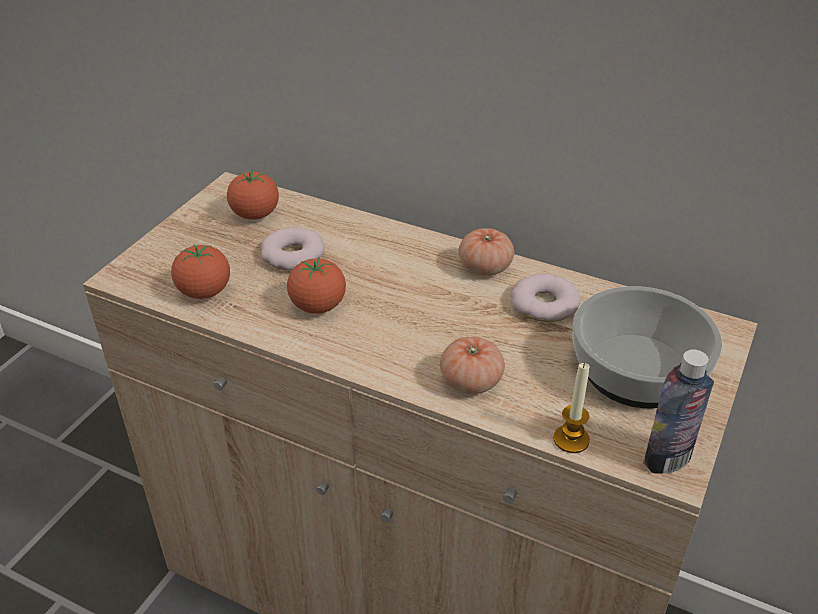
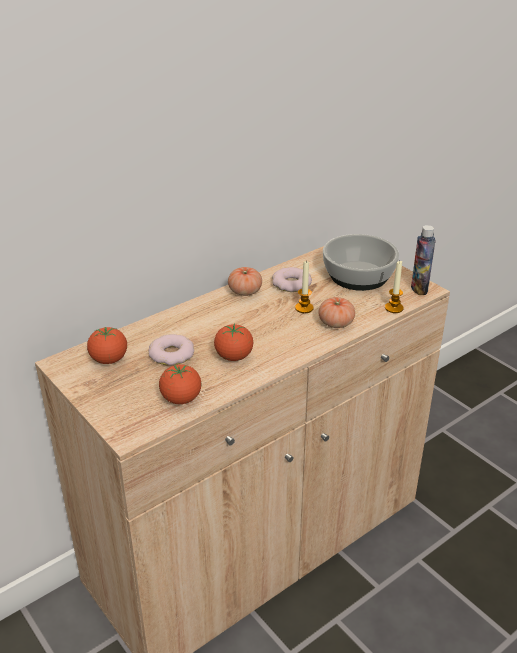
camera: 65 degrees left, 5 degrees down
(487, 336) = (304, 308): none -> candle

